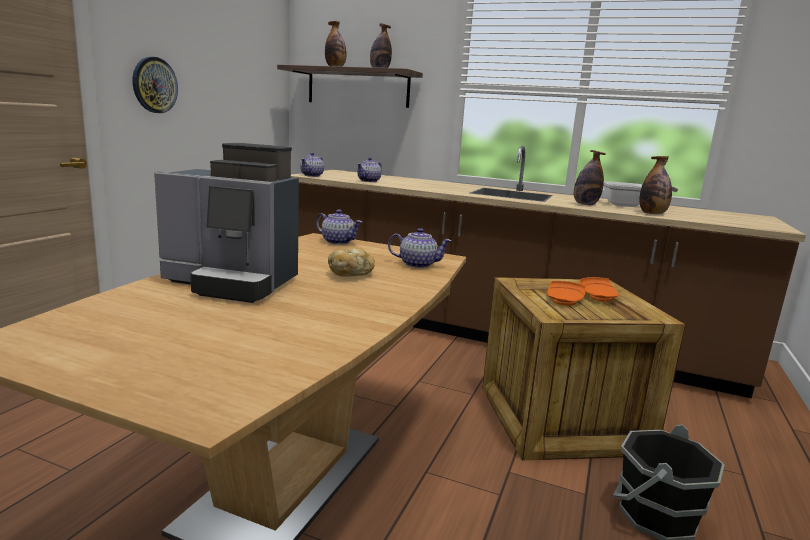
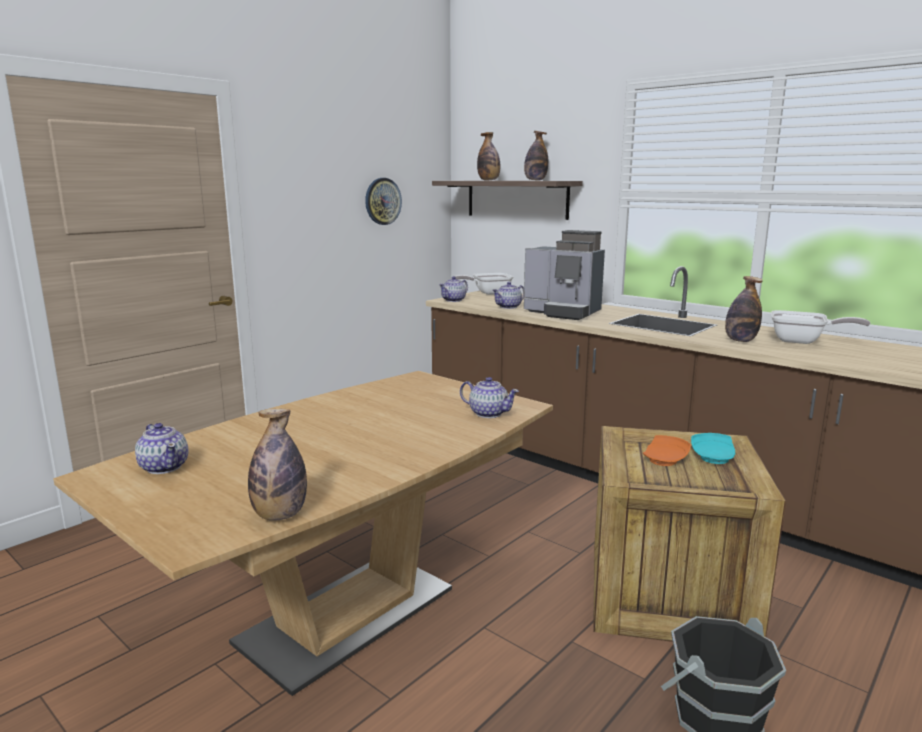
camera: 20 degrees right, 0 degrees up
(154, 85) = (299, 220): wall clock -> wall clock (382, 201)
(233, 283) = (296, 428): coffee machine -> coffee machine (563, 313)
(337, 172) = (488, 293): none -> frying pan
(338, 242) = (432, 382): teapot -> teapot (164, 467)
(351, 274) = (410, 423): bread -> none
(599, 297) = (713, 457): orange plate -> turquoise plate
(652, 214) = (816, 356): bottle -> bottle (280, 515)

